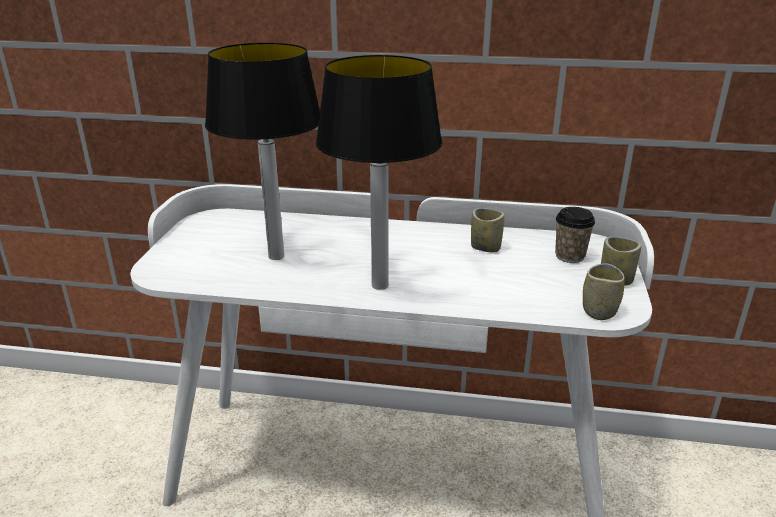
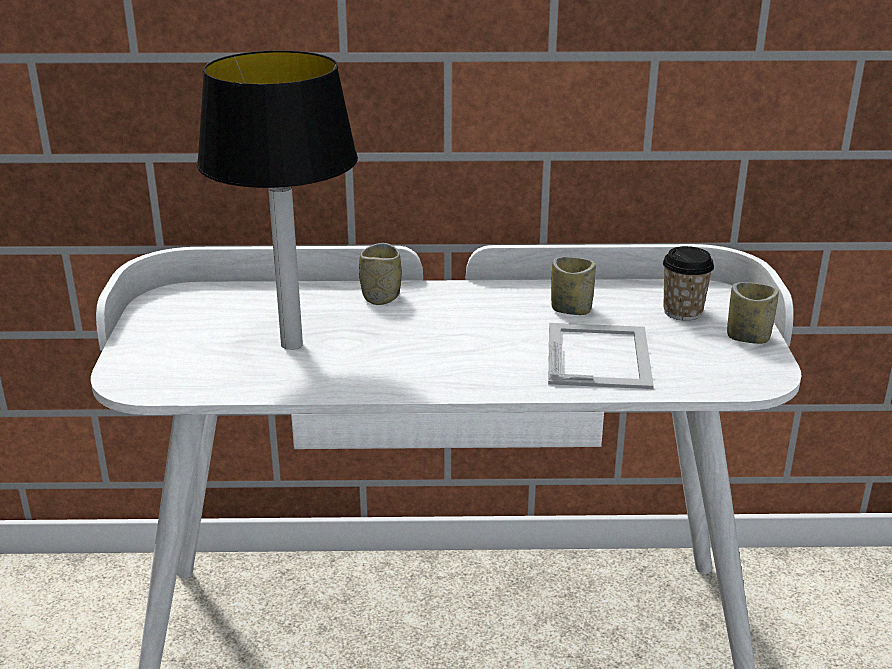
camera: 10 degrees left, 0 degrees up
(378, 284) = (447, 370): table lamp -> none
(496, 283) = (599, 355): none -> picture frame
(599, 311) = (738, 379): cup -> cup (381, 297)

